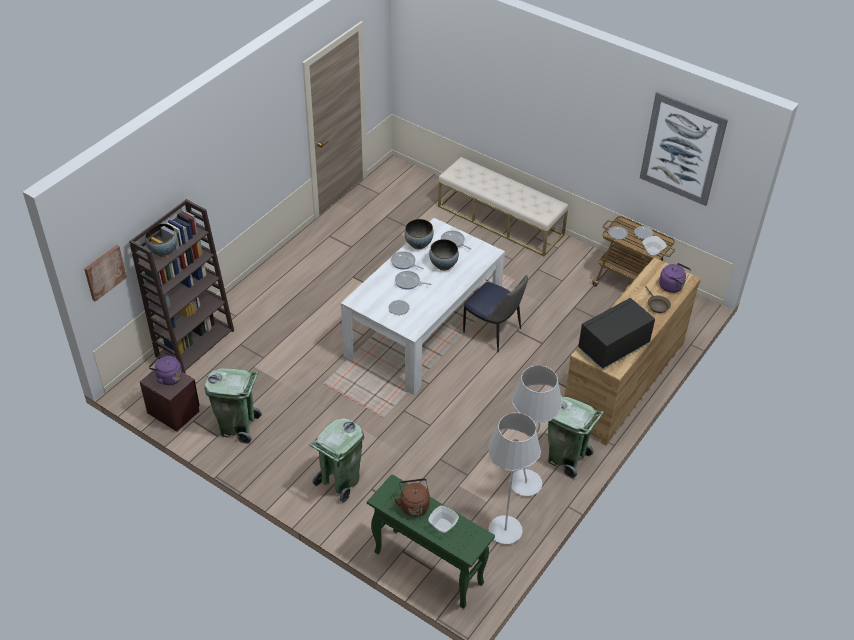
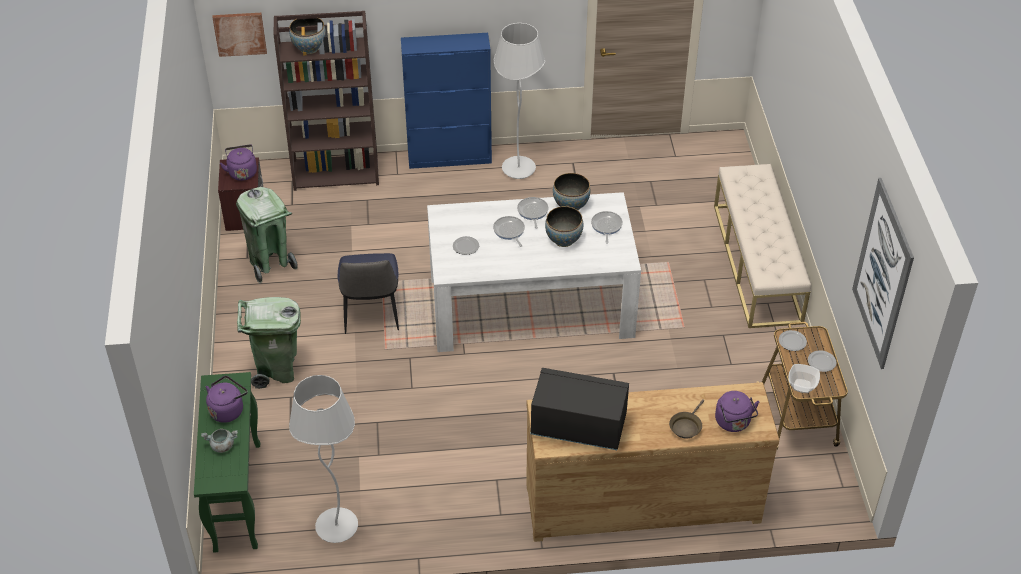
camera: 50 degrees right, 0 degrees up
(253, 283) = (450, 157): none -> blue cabinet
(414, 505) = (228, 410): brown kettle -> purple kettle
(443, 526) = (222, 446): bowl -> grey cooking pot
(493, 332) = (589, 357): chair -> chair (371, 314)
(525, 484) = (413, 506): white floor lamp -> white floor lamp (519, 169)
(566, 458) = (481, 519): green trash can -> none

